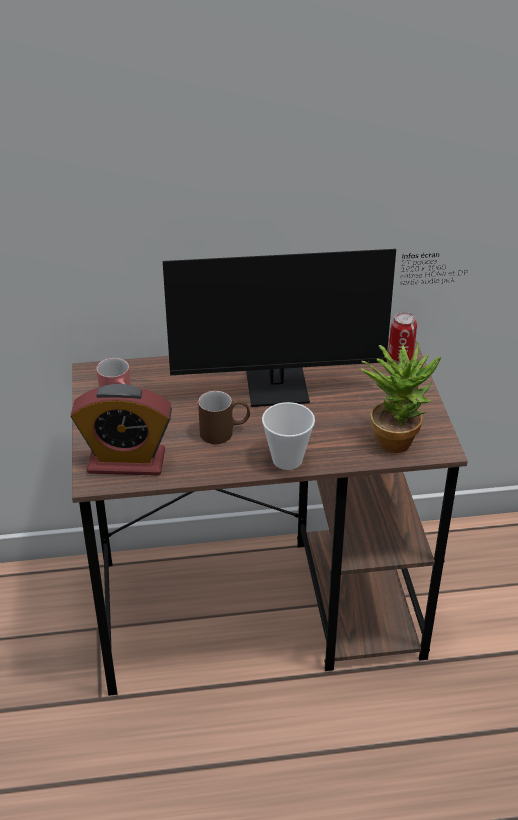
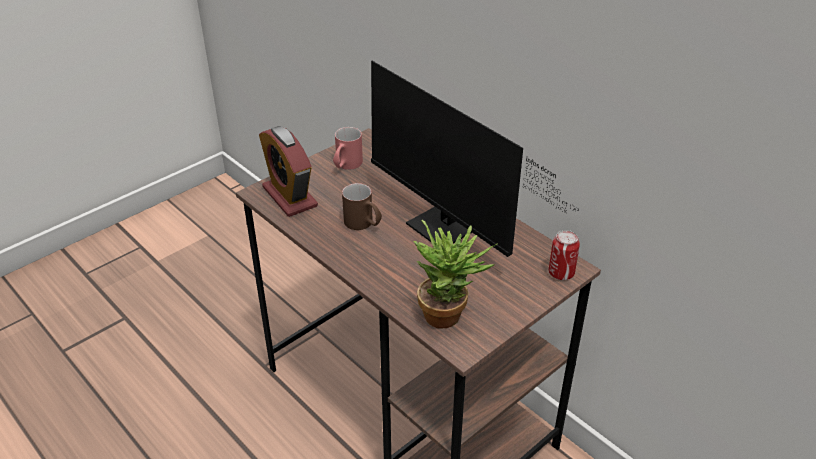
camera: 55 degrees right, 0 degrees up
(287, 459) = (362, 268): cup -> none

